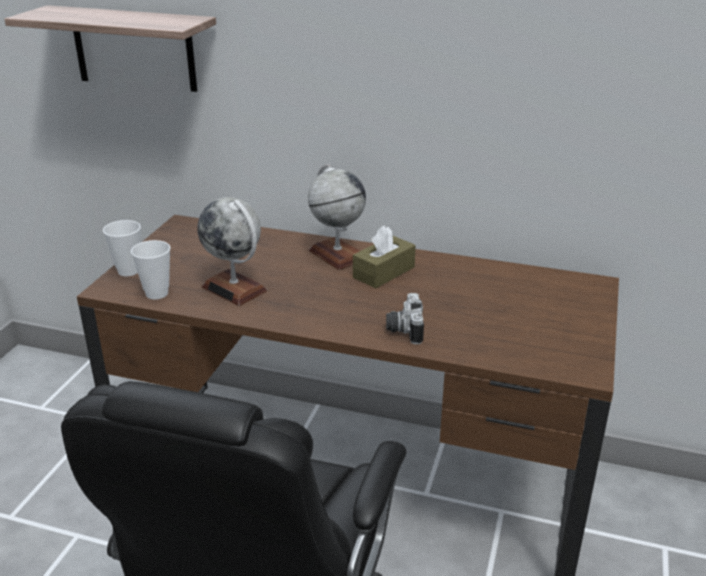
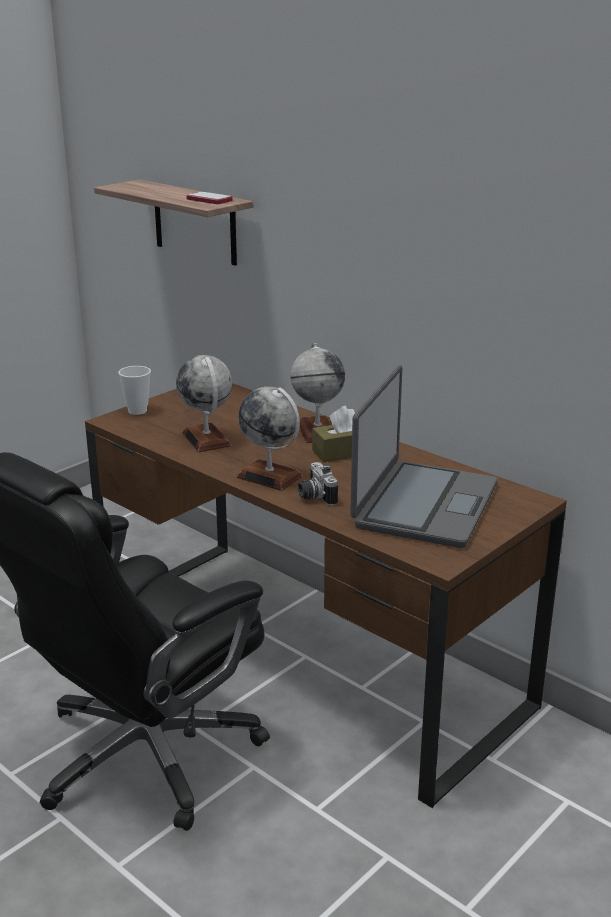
camera: 25 degrees right, 5 degrees down
(157, 293) = (144, 431): cup -> none
(167, 20) = (209, 200): none -> phone
(339, 318) = (269, 477): none -> globe
(403, 329) = (314, 496): camera -> camera turned 45 degrees counterclockwise
(511, 313) = (424, 505): none -> laptop

